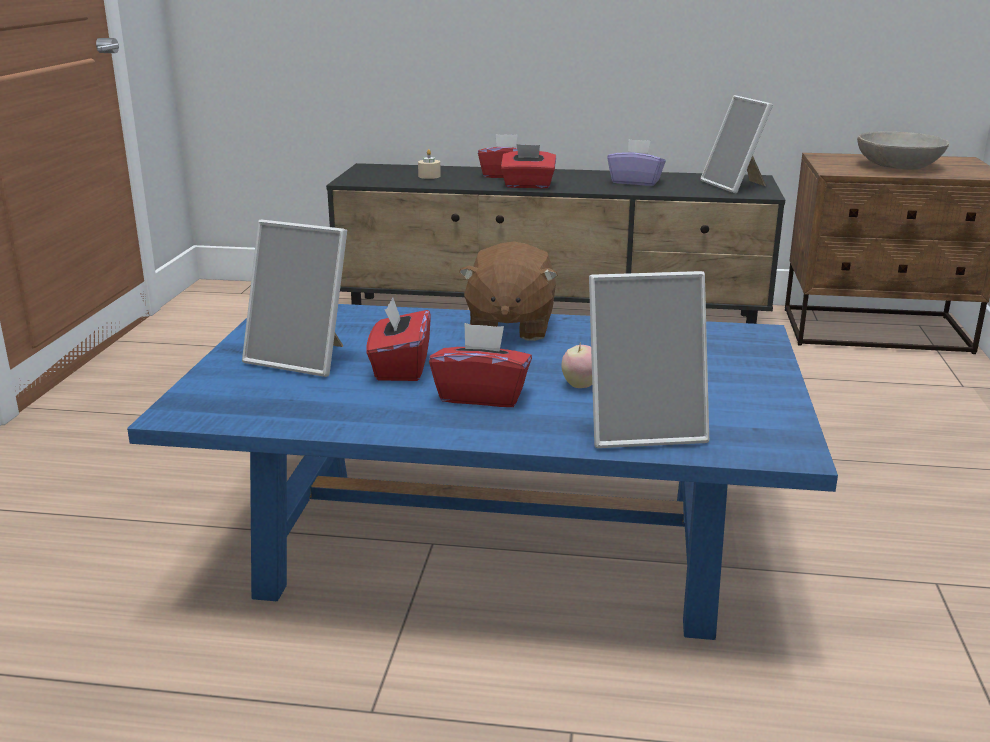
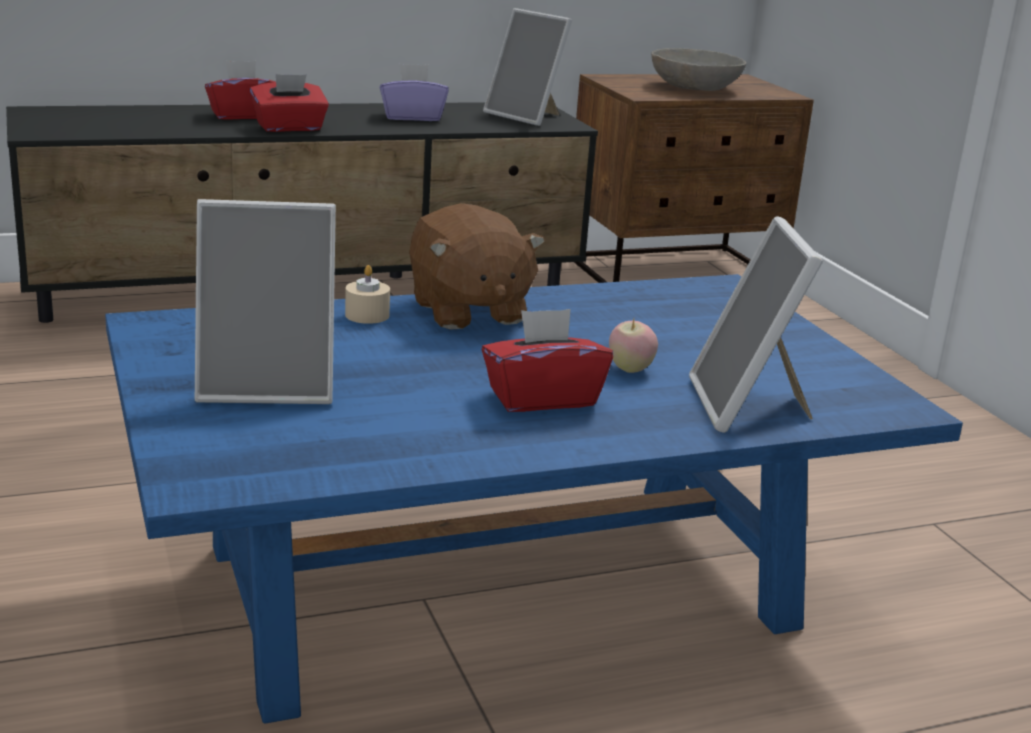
camera: 30 degrees left, 0 degrees up
(400, 368) = (405, 379): red tissue box -> none
(429, 176) = (141, 121): beige candle -> beige candle (367, 315)
(643, 428) = (748, 407): picture frame -> picture frame turned 120 degrees clockwise

